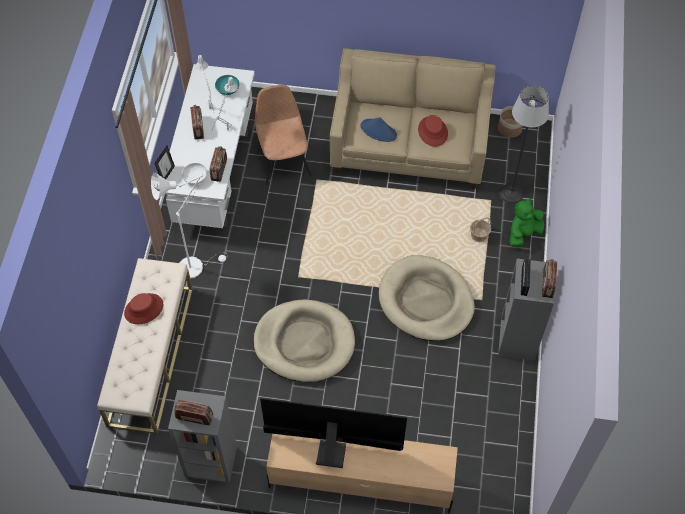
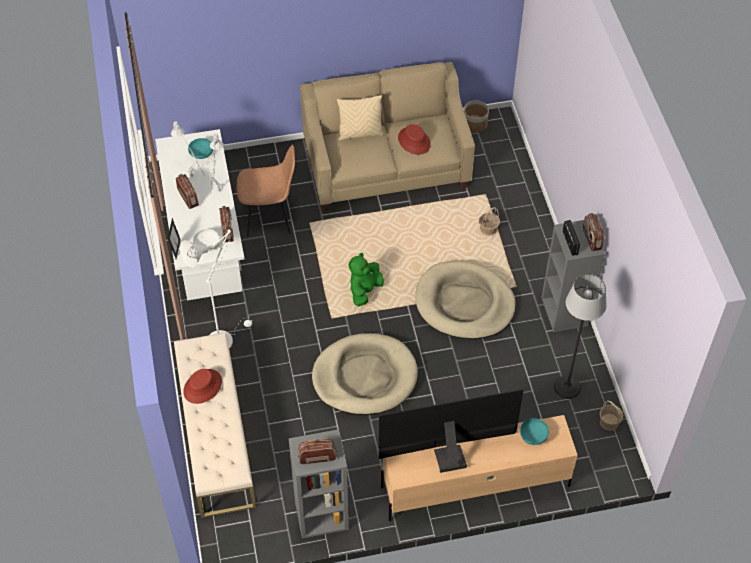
camera: 20 degrees left, 5 degrees down
(283, 163) = (269, 216): brown chair -> brown chair turned 120 degrees clockwise
(378, 131) = (362, 154): blue hat -> none
(386, 110) = (360, 133): none -> beige pillow
(419, 459) = (533, 436): none -> turquoise bowl
(511, 193) = (502, 182): floor lamp -> floor lamp (567, 387)
(514, 462) = (609, 422): none -> basket
(523, 233) = (529, 215): green plush toy -> green plush toy (364, 291)

